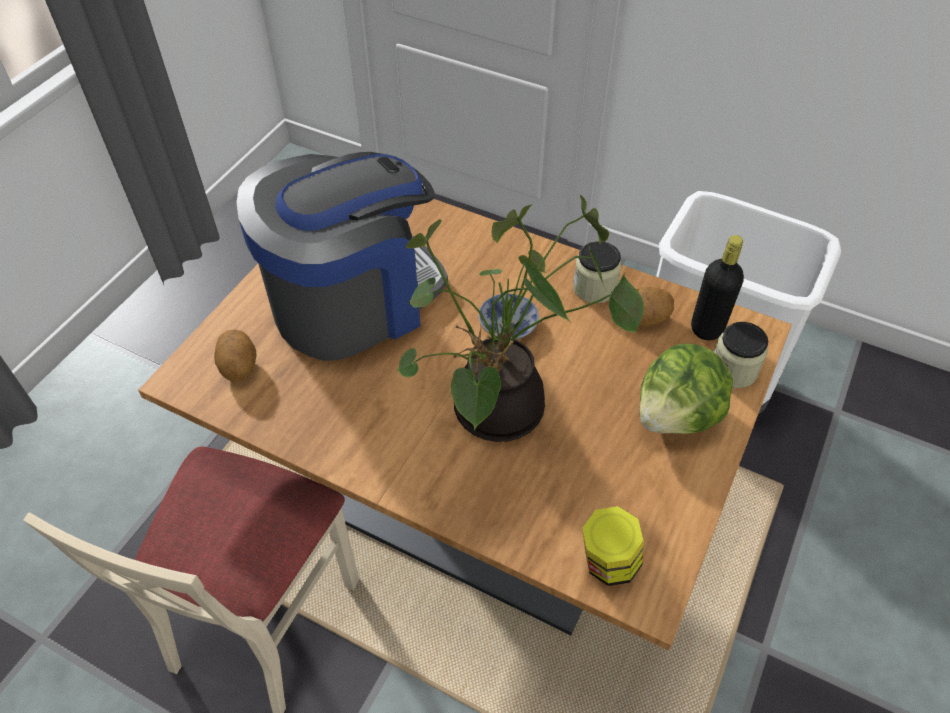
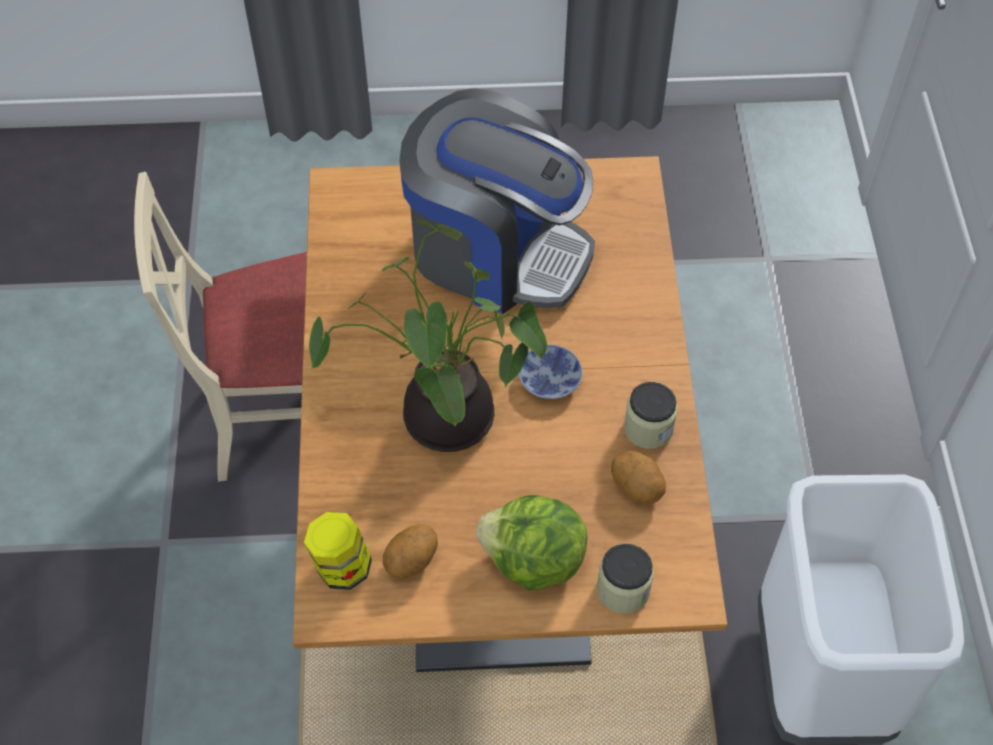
camera: 60 degrees right, 5 degrees up
(240, 367) = (372, 217): potato -> potato (412, 561)
(707, 328) = (663, 547): black bottle -> none

